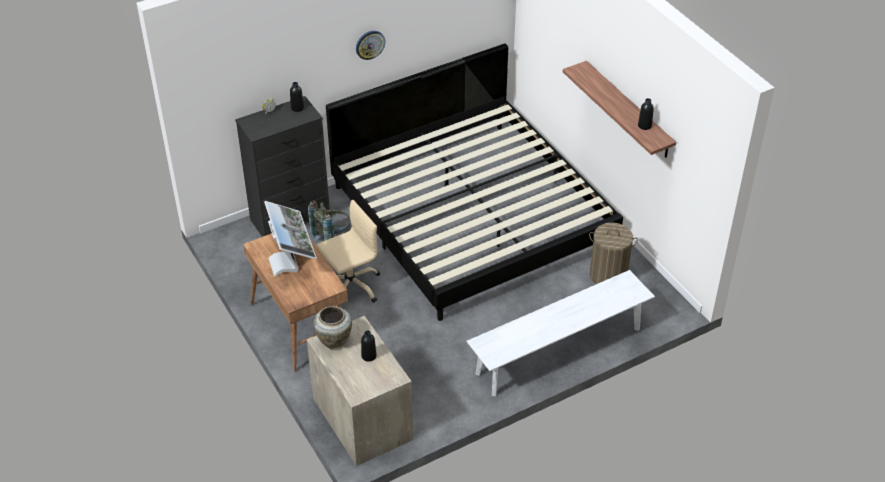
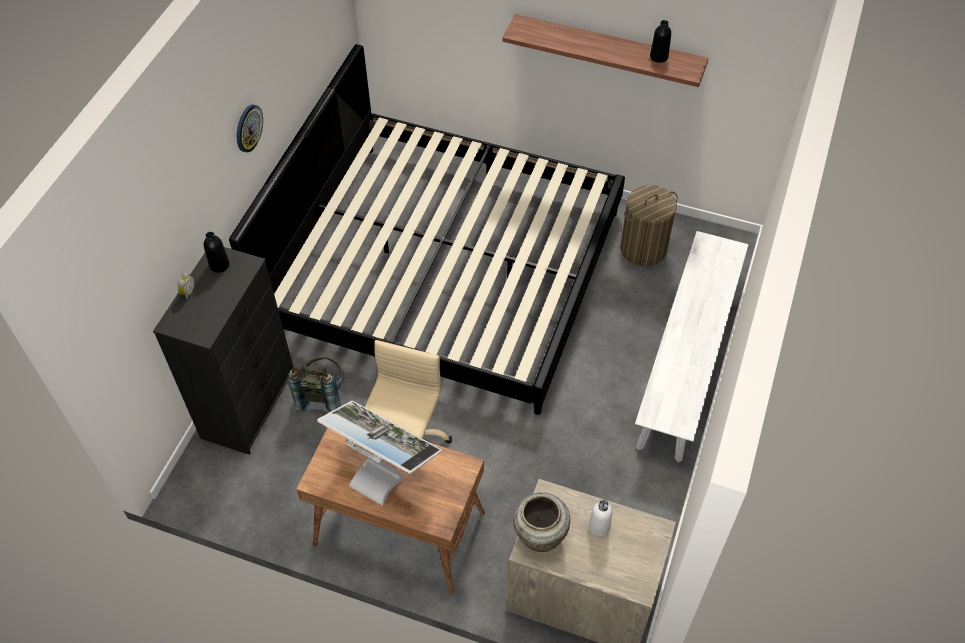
camera: 40 degrees left, 10 degrees up
(368, 356) = (599, 526): black bottle -> white bottle

